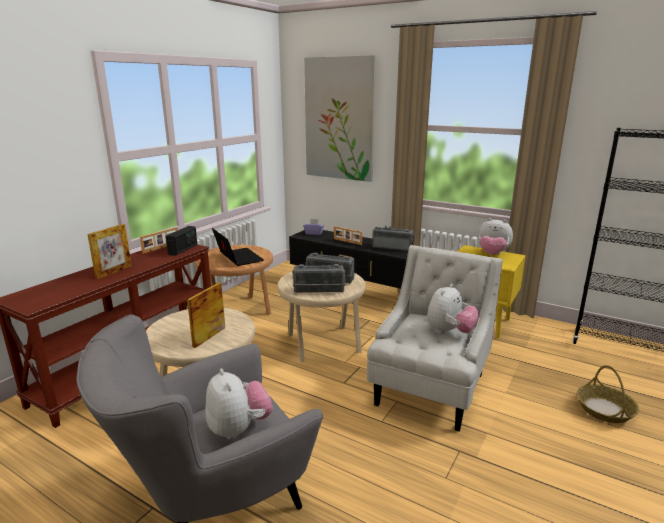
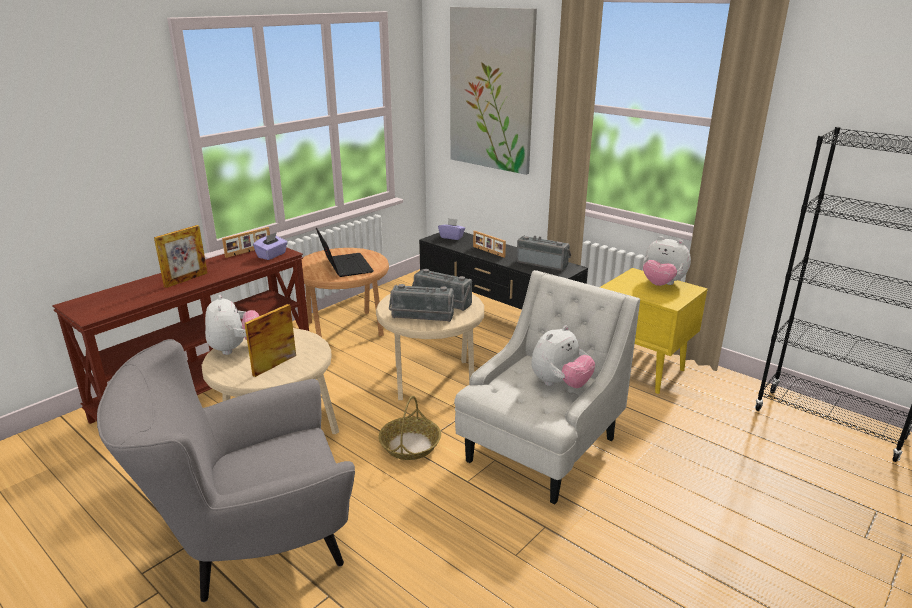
camera: 10 degrees right, 5 degrees up
(183, 249) = (272, 255): radio -> purple tissue box
(239, 429) = (274, 472): plush toy -> plush toy (235, 348)
(604, 409) = (753, 500): basket -> basket (410, 445)

